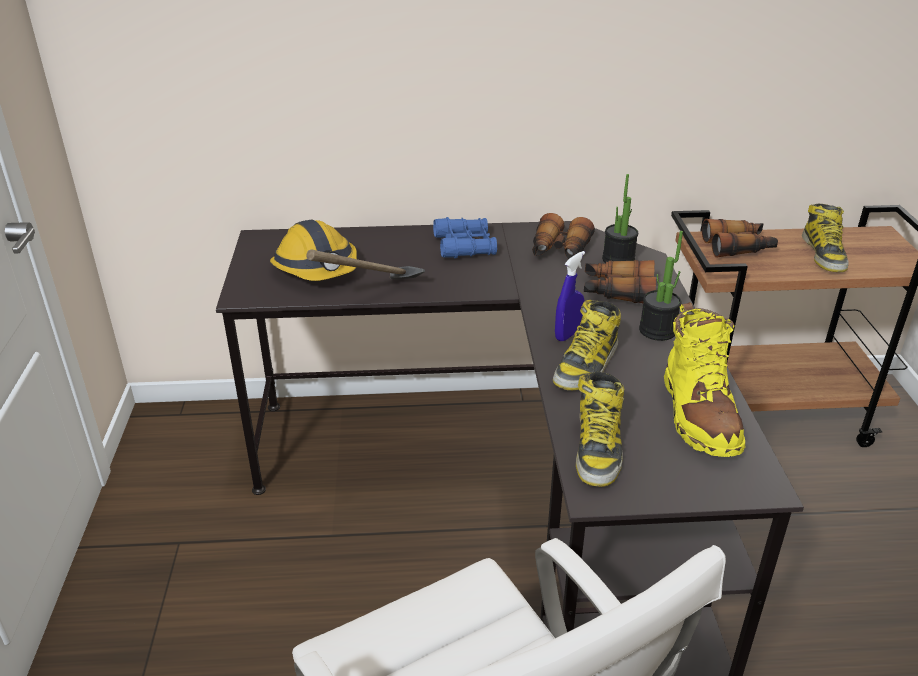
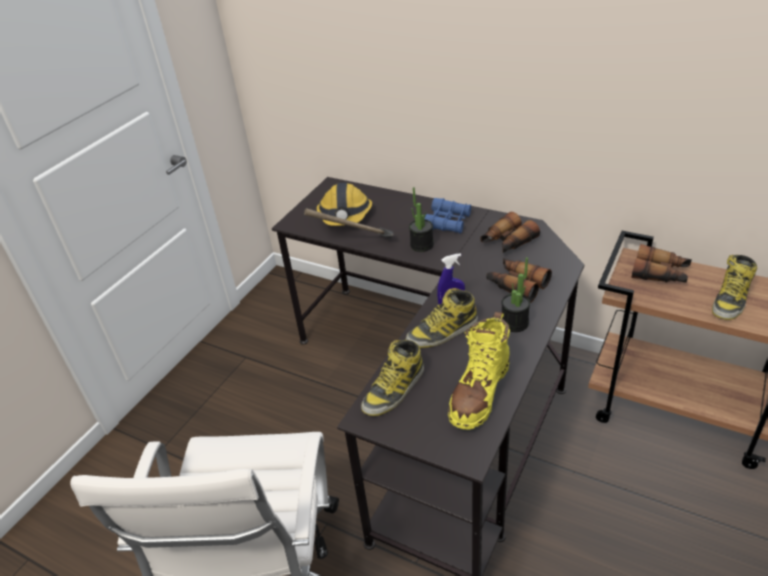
camera: 35 degrees right, 5 degrees up
(618, 260) = (542, 260): potted plant -> potted plant (422, 245)

